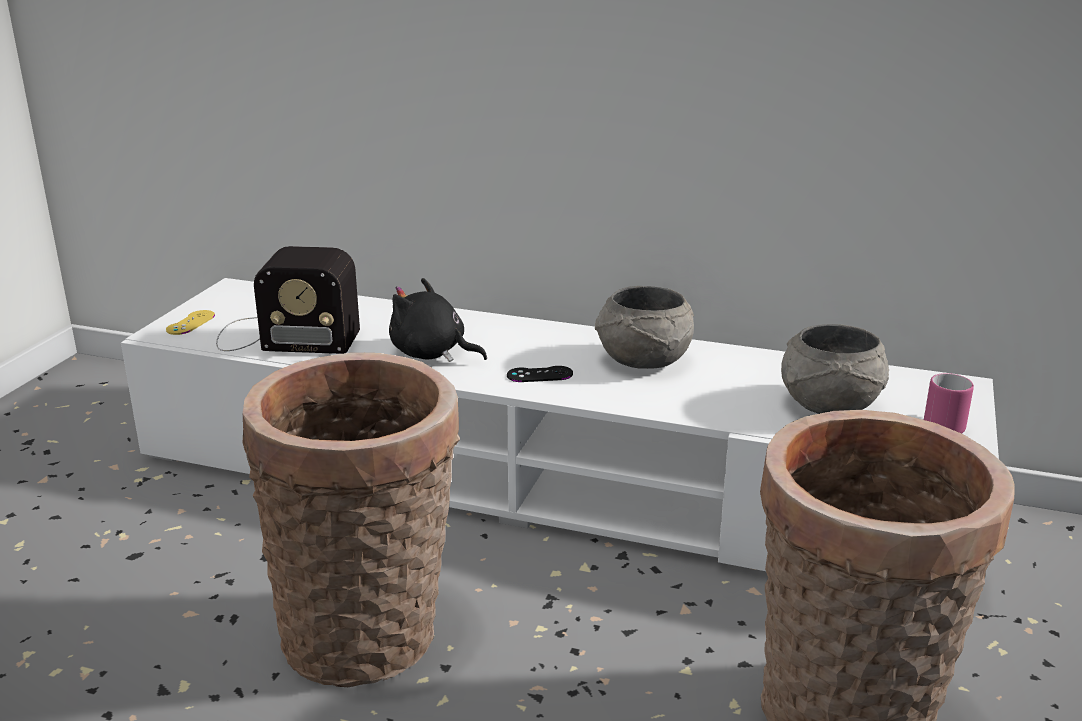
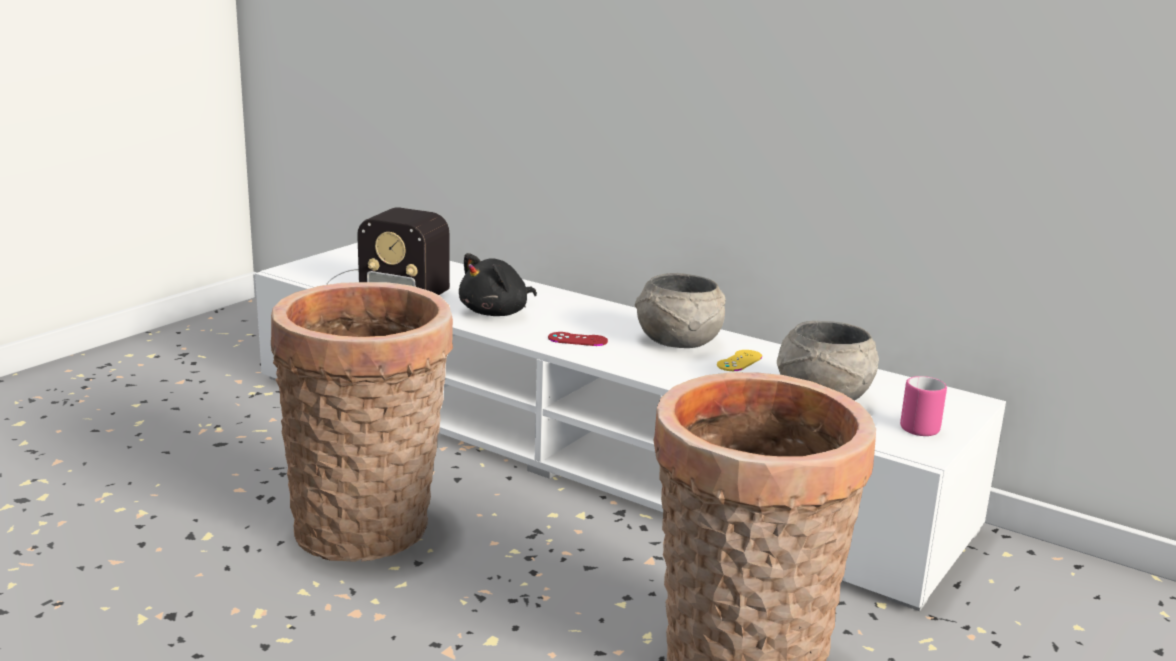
camera: 15 degrees right, 5 degrees down
(190, 323) = (317, 267): yellow game controller -> yellow game controller (739, 361)
(432, 354) = (497, 313): black plush toy -> black plush toy turned 90 degrees counterclockwise
(539, 374) = (577, 339): black game controller -> red game controller

